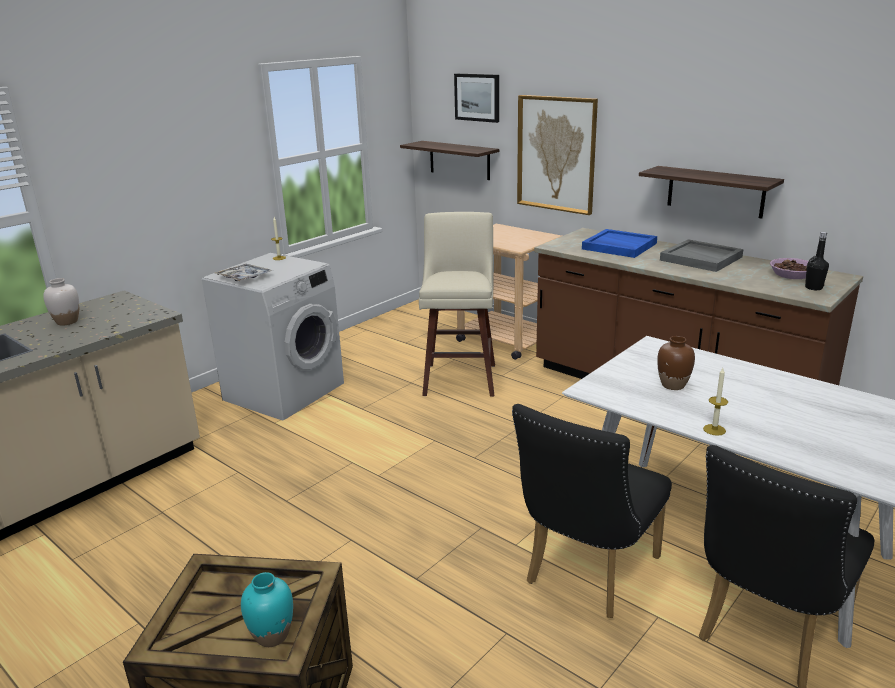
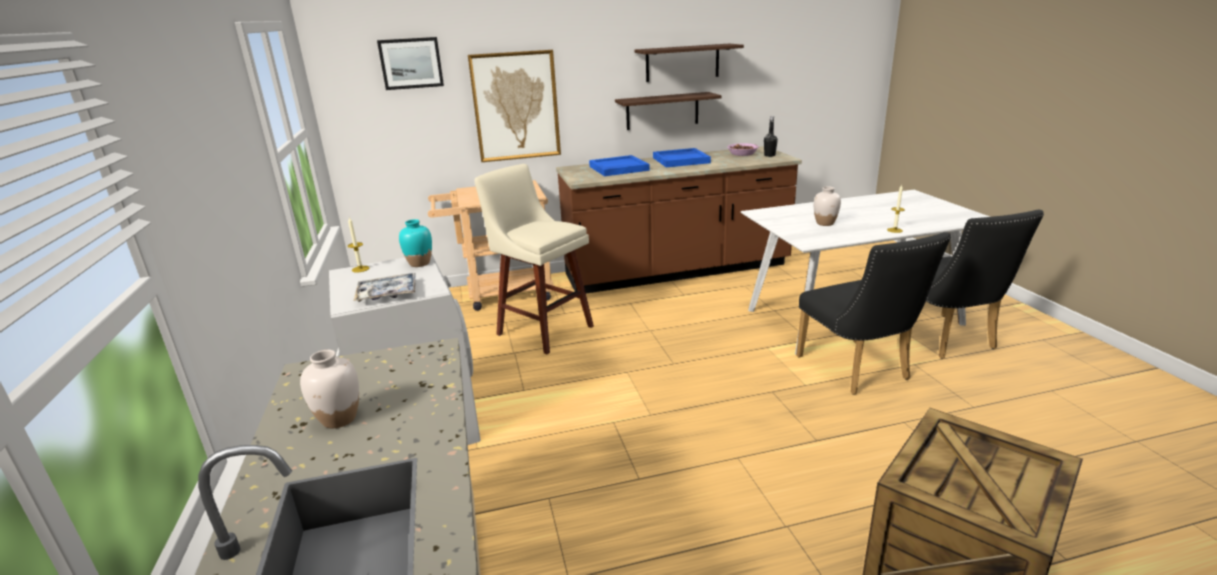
camera: 55 degrees left, 0 degrees up
(272, 635) = (1016, 465): turquoise vase -> turquoise vase (419, 263)
(459, 160) = (395, 134): shelf -> shelf (682, 62)
(673, 385) = (825, 223): brown vase -> white vase
(701, 258) = (681, 160): grey tray -> blue tray

